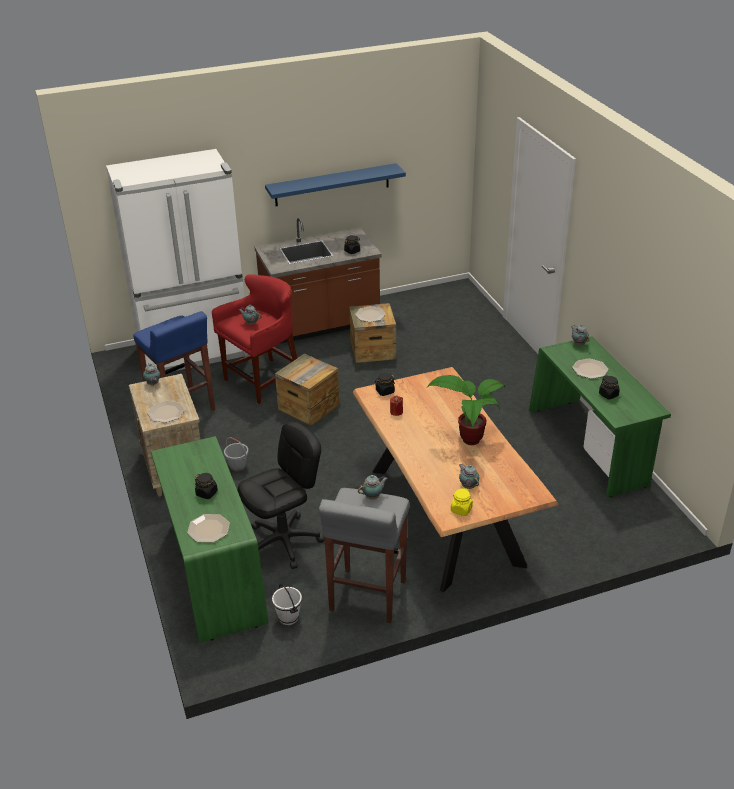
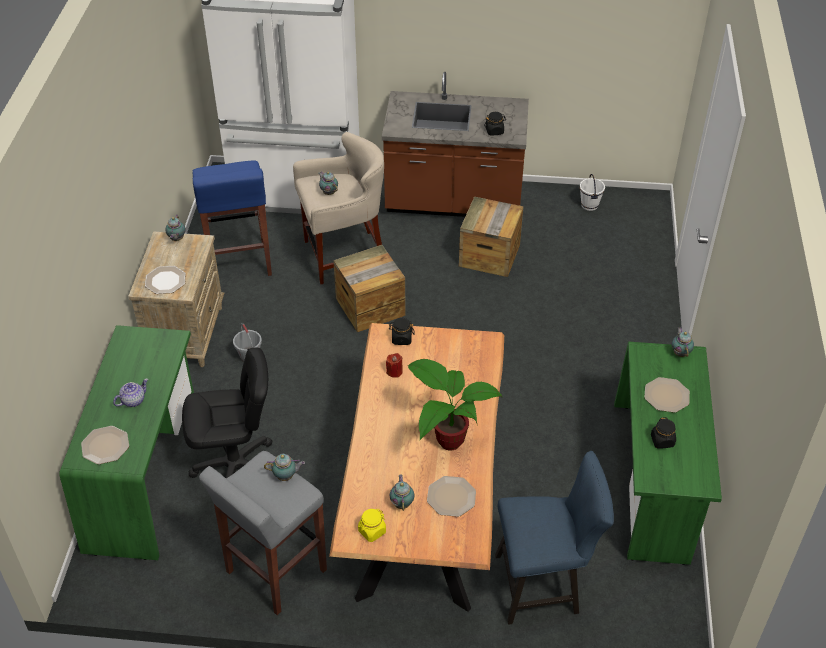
camera: 25 degrees right, 10 degrees up
(207, 493) = (133, 400): black jar -> teapot
(263, 381) = (343, 256): red stool -> beige stool
(289, 617) = (182, 562): white bucket -> white bucket (590, 205)
(332, 185) = (498, 41): blue shelf -> none
(370, 315) = (490, 216): plate -> plate (451, 497)
(565, 532) = (544, 585): none -> blue chair

